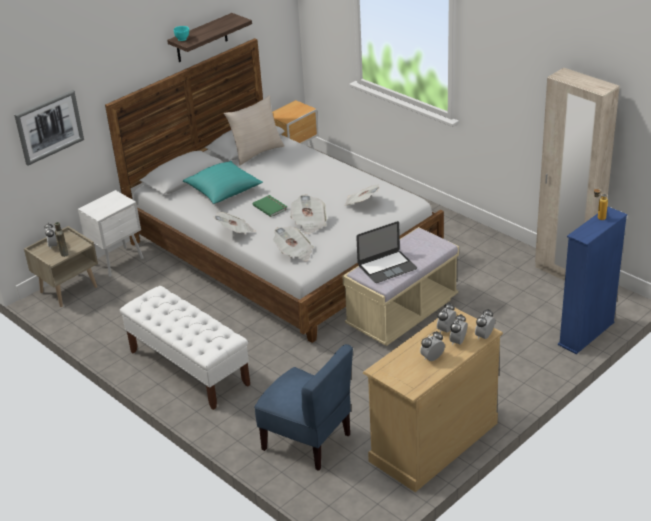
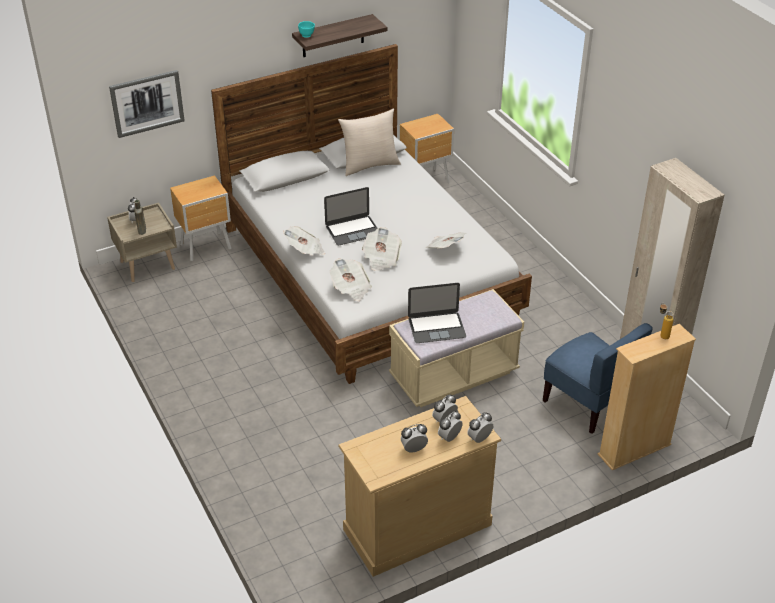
camera: 15 degrees right, 5 degrees up
(119, 262) = (207, 247): white nightstand -> brown nightstand
(188, 368) = (219, 379): white bench -> none
(223, 191) = (316, 201): turquoise pillow -> none
(270, 207) = (353, 230): green book -> laptop
(307, 441) = (294, 490): blue chair -> blue chair (587, 404)
(586, 334) = (634, 450): blue bookcase -> beige bookcase

